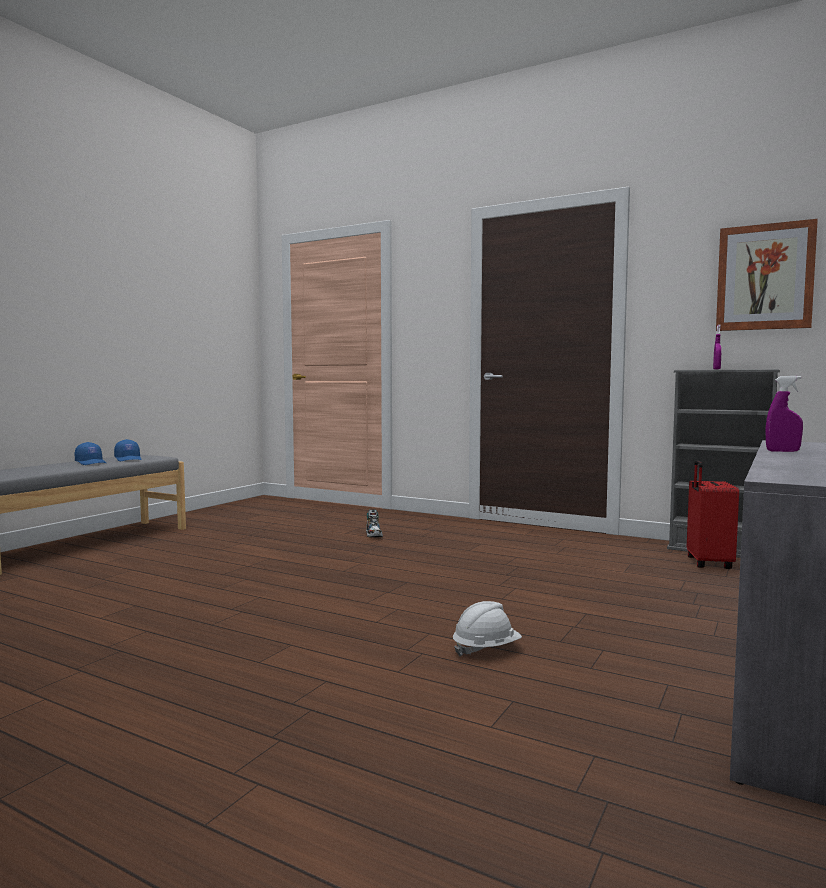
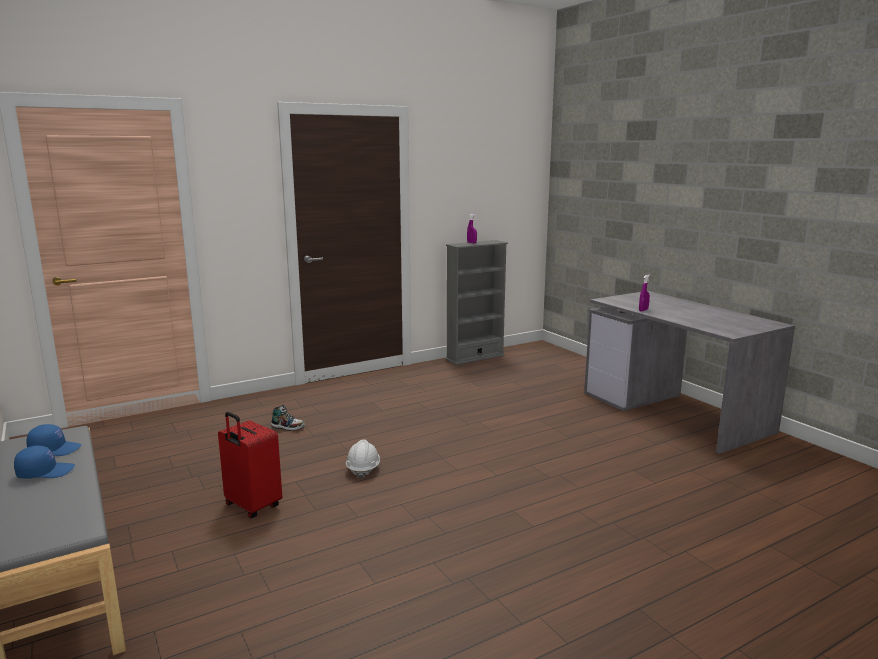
camera: 60 degrees left, 10 degrees up
(486, 650) = (568, 457): white hard hat -> white hard hat (363, 469)
(707, 563) = (492, 367): red suitcase -> red suitcase (252, 506)
(764, 277) = (485, 181): picture -> none

